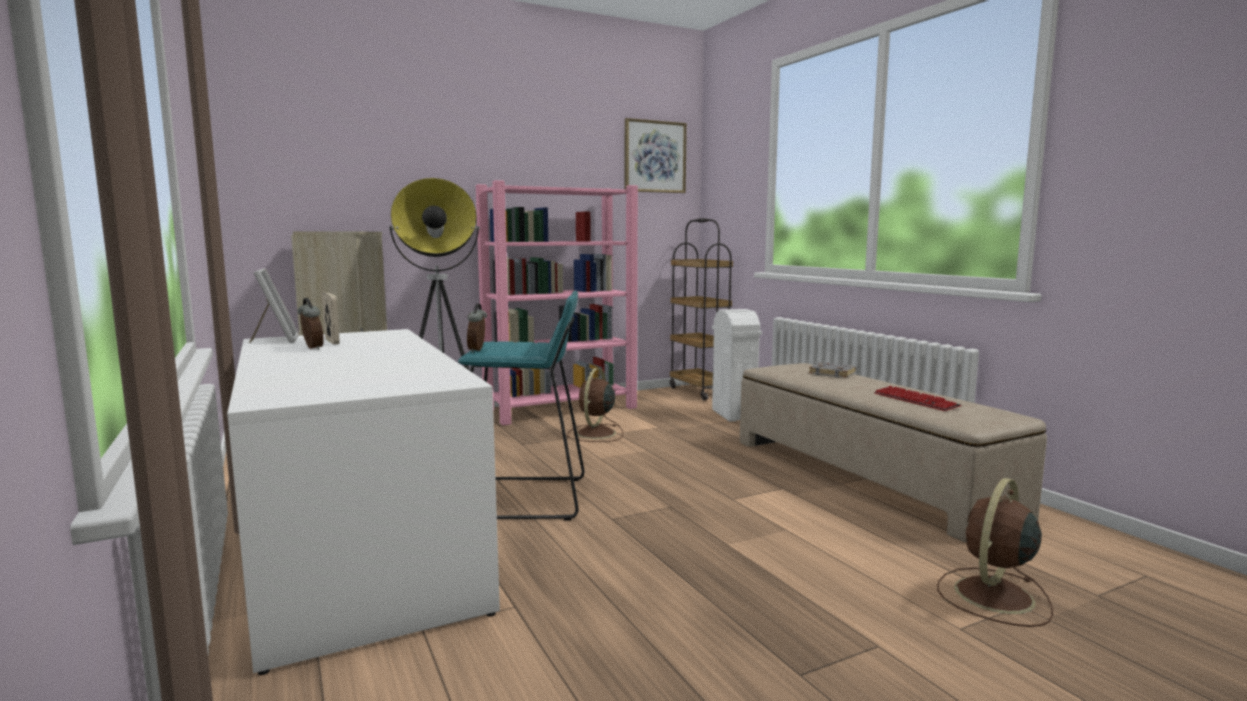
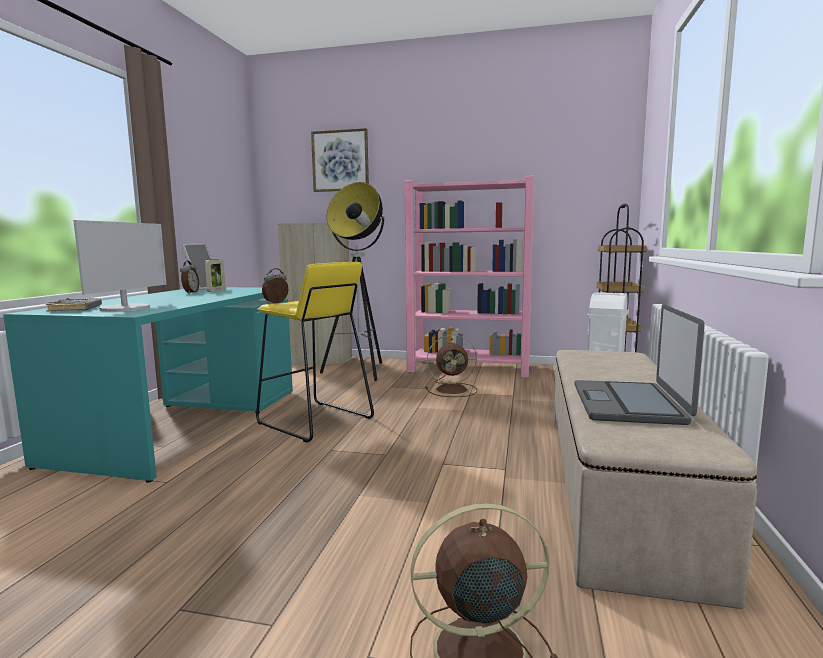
camera: 40 degrees right, 0 degrees up
(357, 548) = (185, 423): white desk -> turquoise desk
(391, 378) = (125, 308): none -> monitor
(525, 498) = (314, 421): turquoise stool -> yellow stool
(595, 434) = (453, 390): brown fan -> brown fan turned 150 degrees counterclockwise
(654, 157) = (587, 148): picture -> picture (340, 161)
(833, 373) = (628, 365): grey book -> grey book (76, 309)
(915, 400) = (629, 404): keyboard -> laptop

